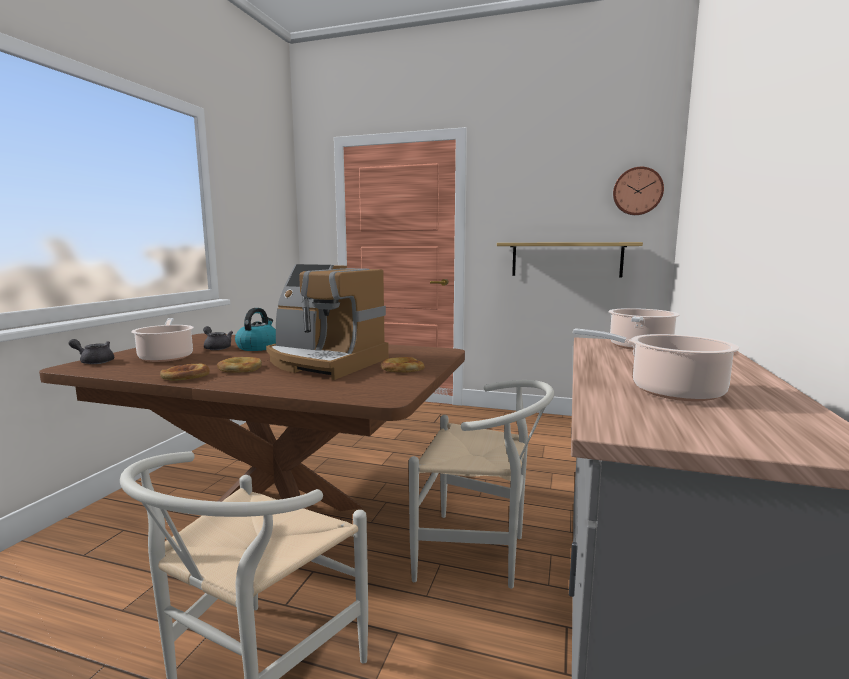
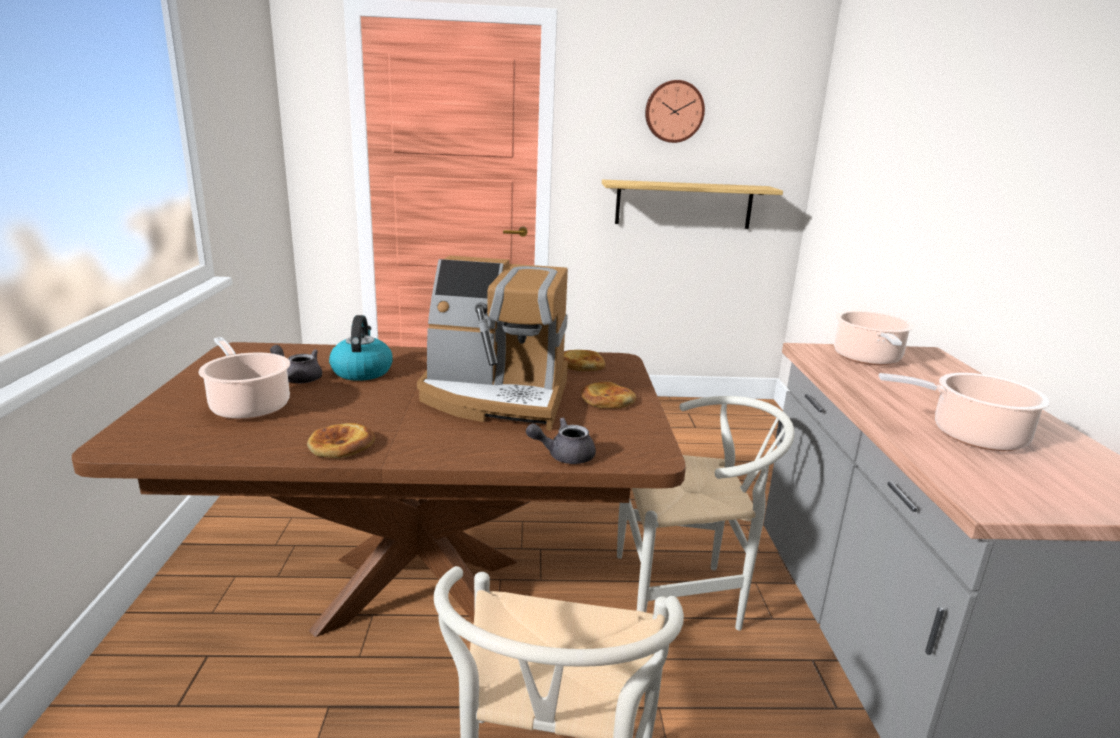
camera: 20 degrees left, 10 degrees up
(94, 361) = (141, 428): grey teapot -> grey teapot (564, 455)
(240, 368) = (397, 421): bread -> bread (581, 364)
(637, 191) = (773, 121): wall clock -> wall clock (674, 111)

